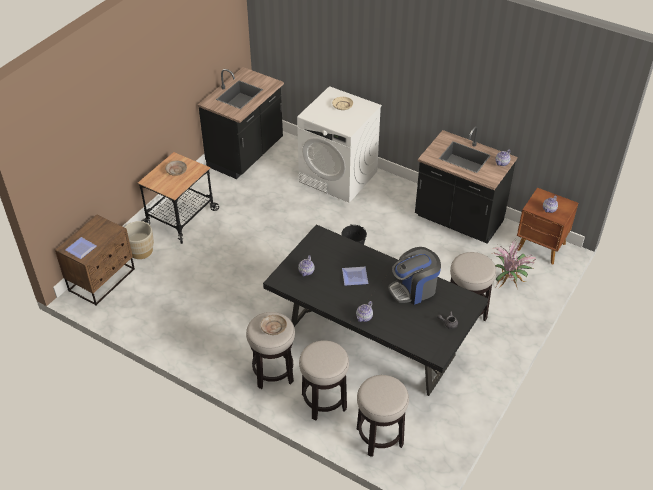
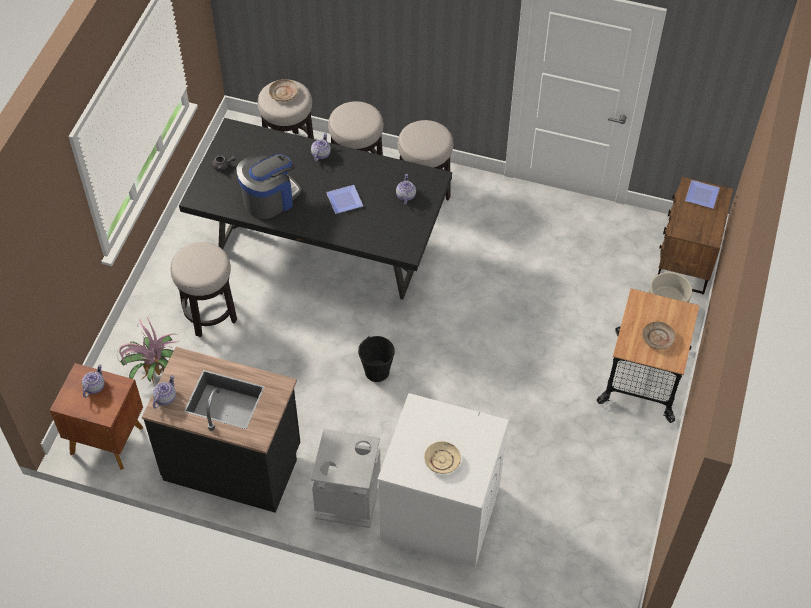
camera: 165 degrees right, 10 degrees up
(246, 155) = (609, 528): black counter -> none
(273, 327) = (421, 137): beige plate -> beige plate (284, 93)
(391, 192) = (347, 499): none -> grey trash can

